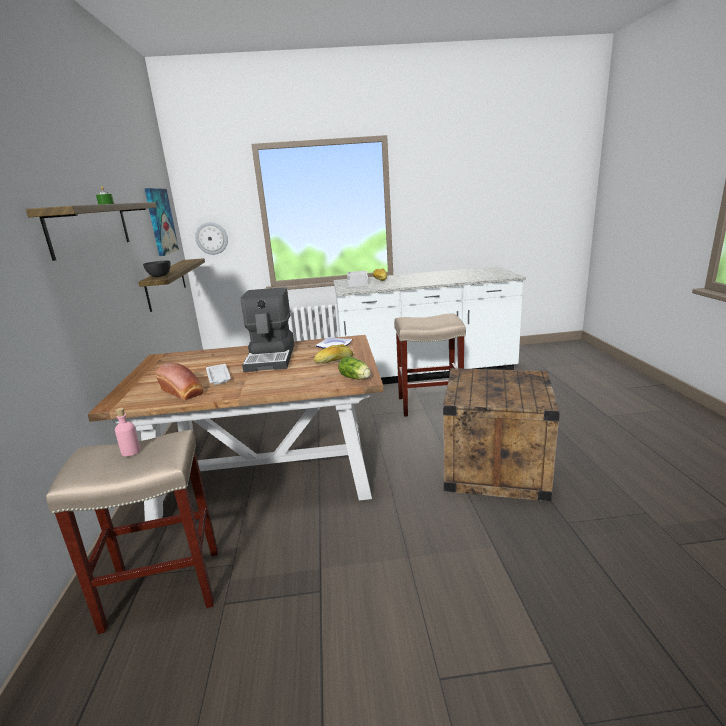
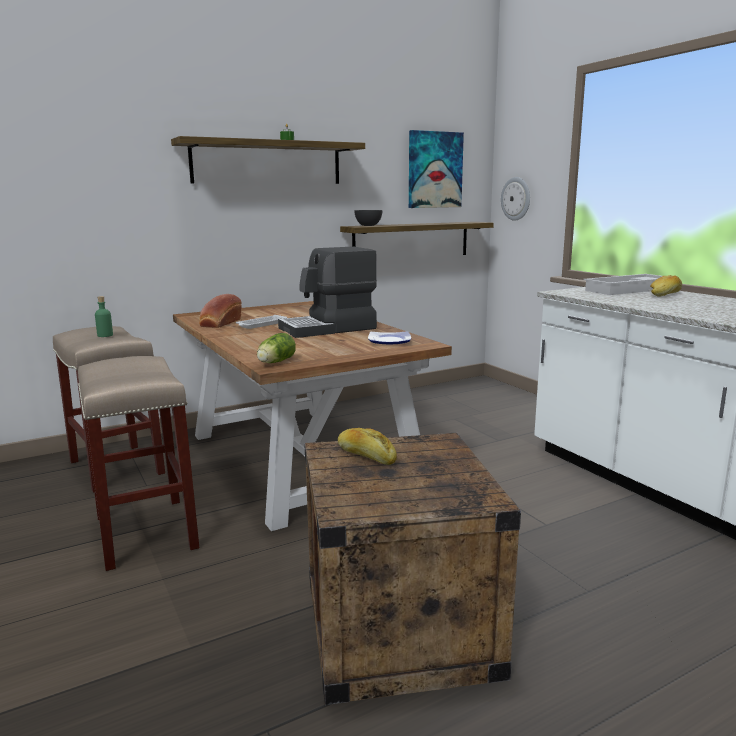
camera: 65 degrees right, 5 degrees down
(131, 451) = (105, 335): pink bottle -> green bottle
(334, 360) = (331, 348): bread -> bread (366, 456)
(429, 404) = (567, 525): beige stool -> beige stool (144, 531)

